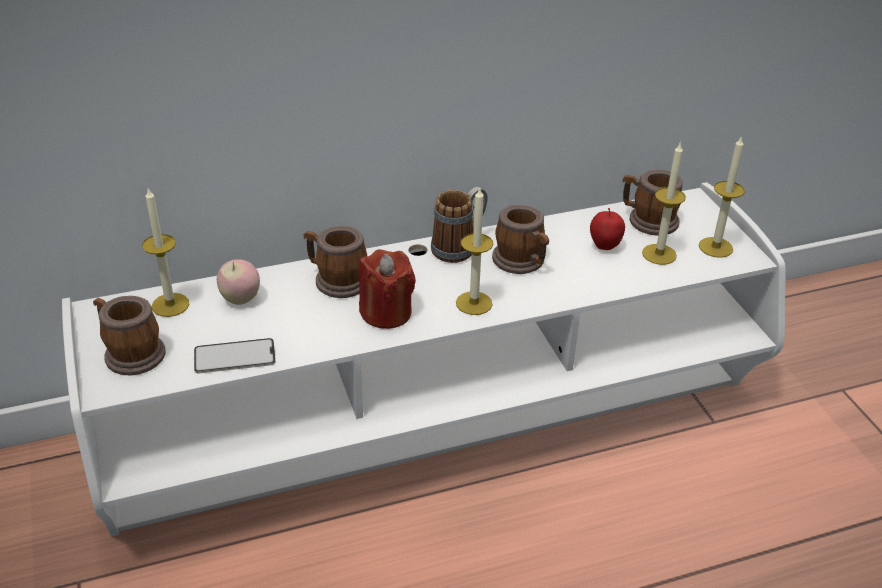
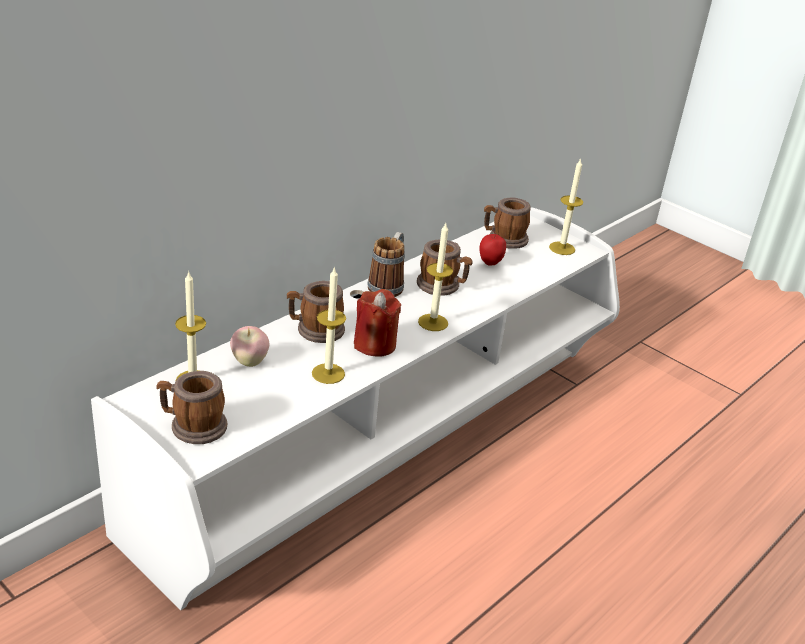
camera: 30 degrees left, 5 degrees down
(234, 356) = (284, 405): phone -> none
(659, 254) = (530, 260): candle -> candle (328, 373)

